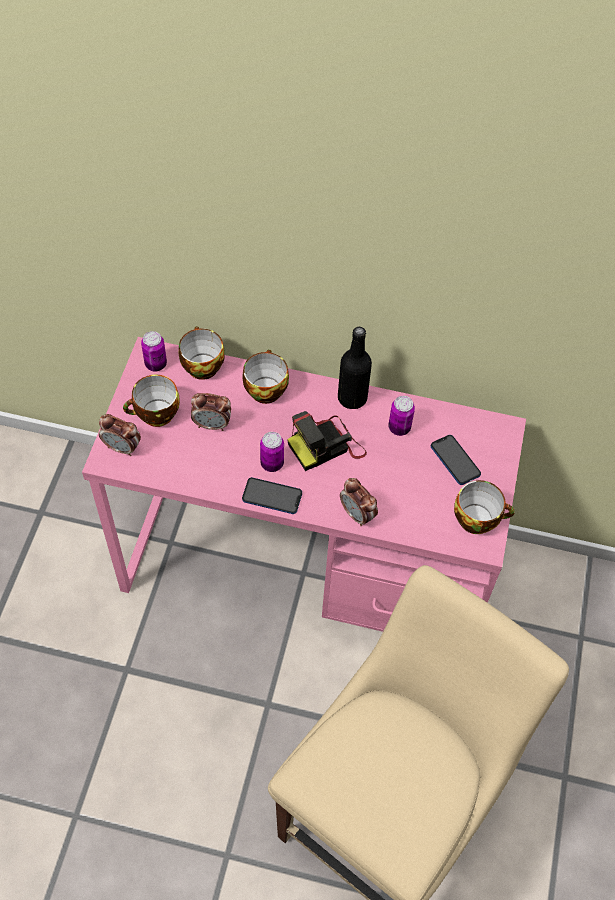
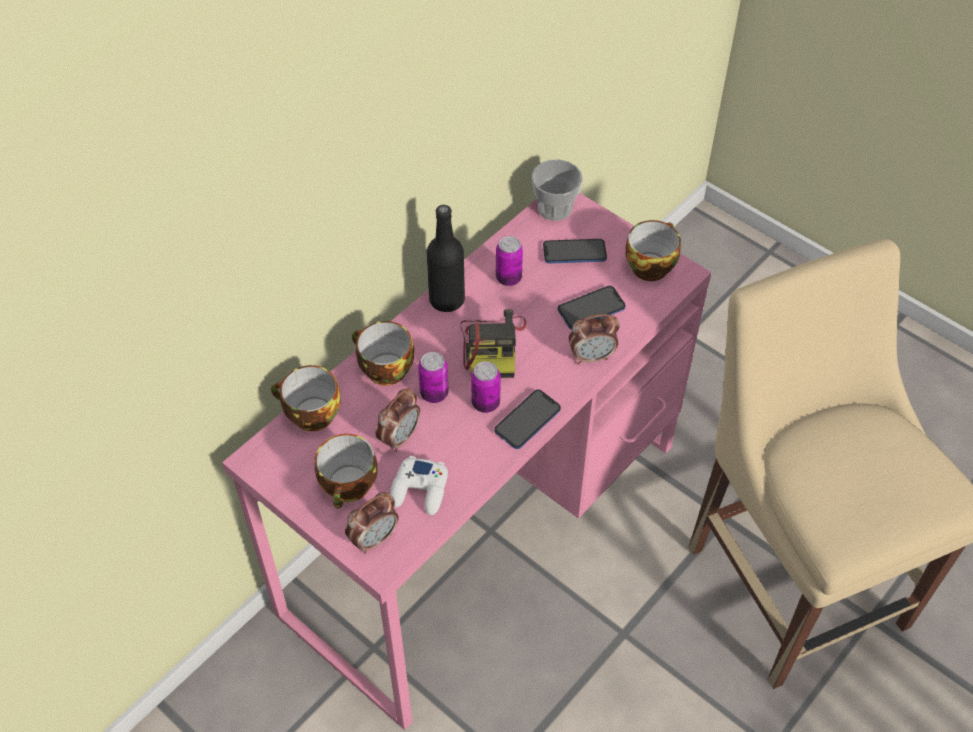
camera: 60 degrees left, 5 degrees down
(156, 364) = (277, 459): can -> can (434, 393)
(175, 457) = (420, 490): none -> white game controller
(404, 495) = (591, 309): none -> phone
(492, 428) = (555, 209): none -> cup

